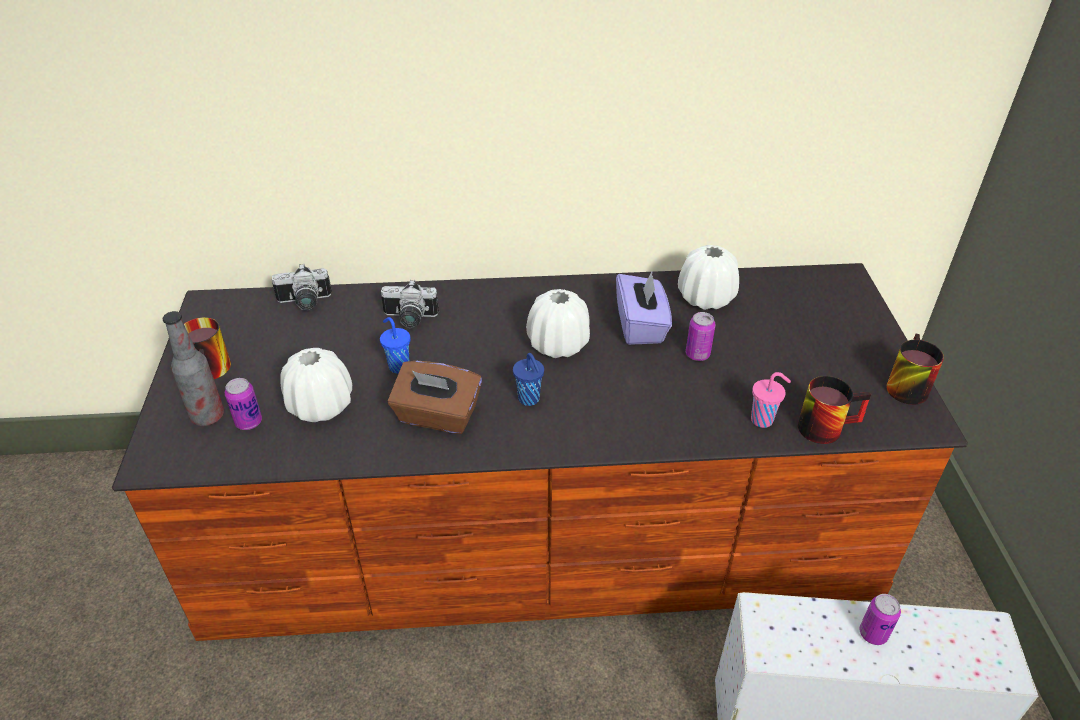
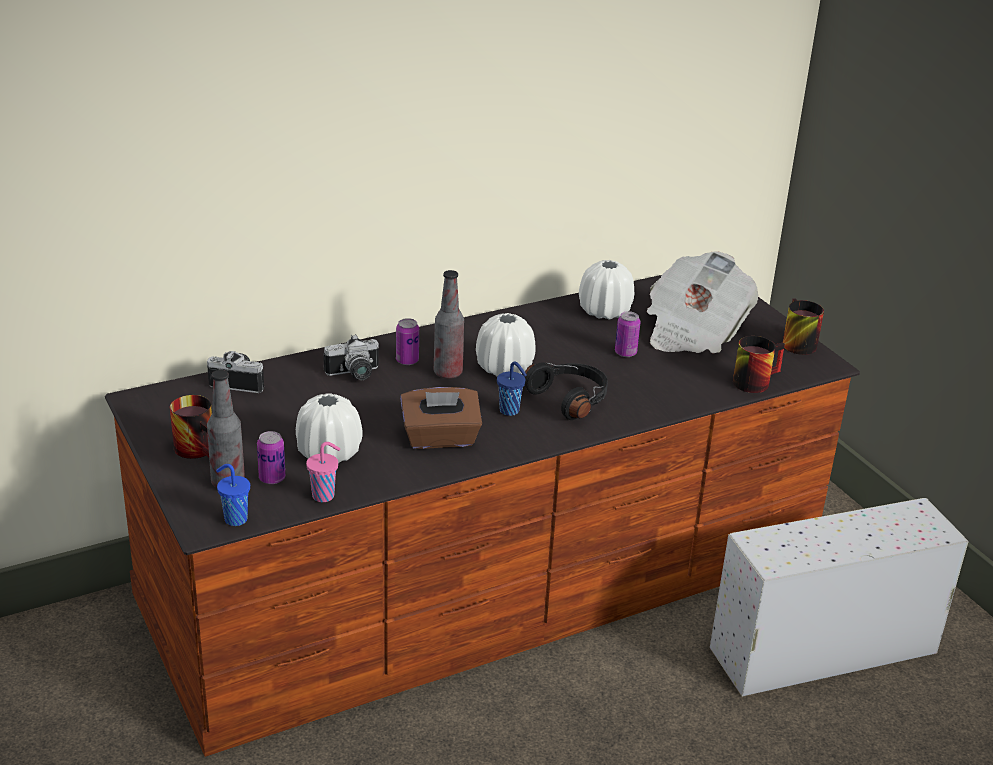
camera: 25 degrees left, 10 degrees down
(304, 303) = (240, 381): camera -> camera turned 135 degrees counterclockwise
(398, 366) = (374, 411): blue cup -> blue cup (234, 519)
(498, 337) = (448, 373): none -> bottle
(602, 400) = (570, 399): none -> black headphones
(641, 326) = (565, 341): purple tissue box -> none
(763, 420) = (706, 386): pink cup -> pink cup (324, 496)
(790, 343) = (693, 331): none -> newspaper
(873, 634) = (841, 533): can -> can (407, 360)

